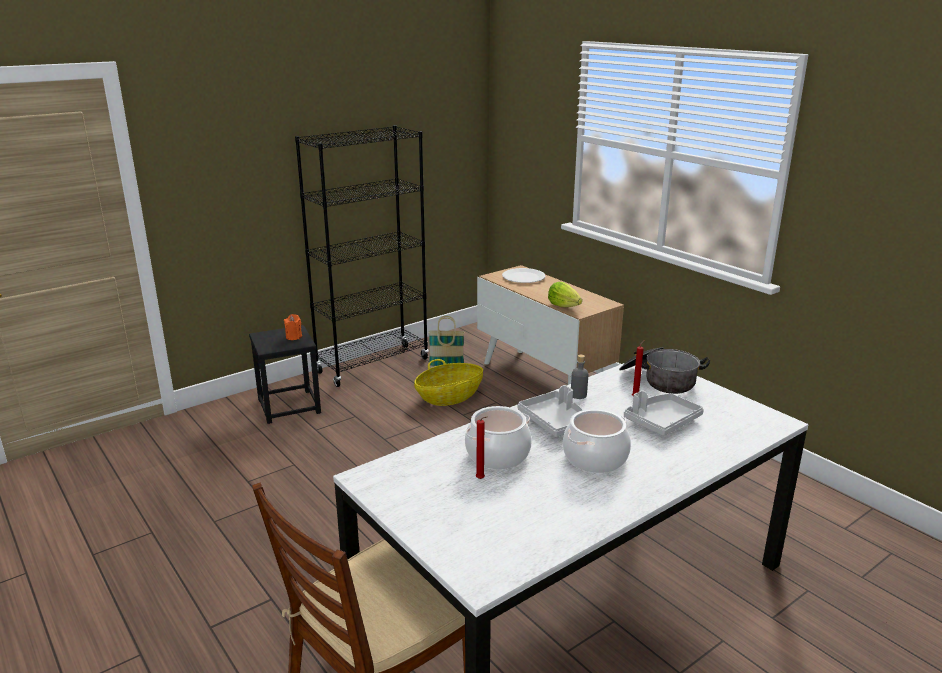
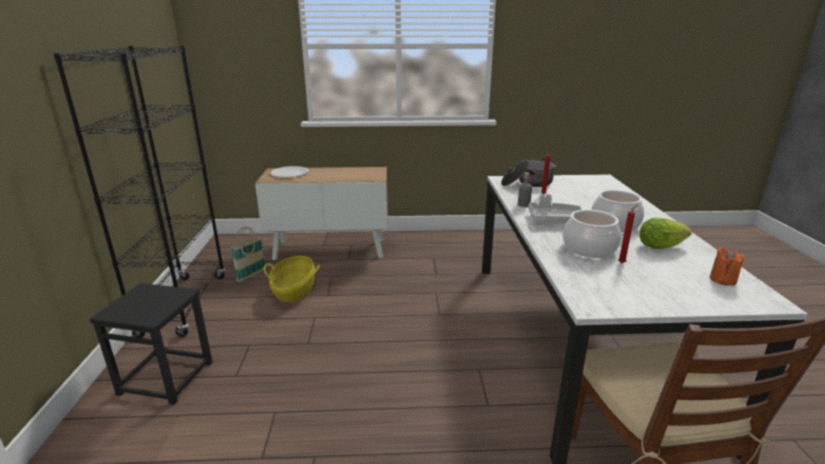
camera: 55 degrees left, 0 degrees up
(294, 337) = (157, 295): orange candle -> orange candle (722, 279)
(563, 306) = (359, 178): lettuce -> lettuce (659, 246)
(662, 421) = (580, 197): grey tray -> none

